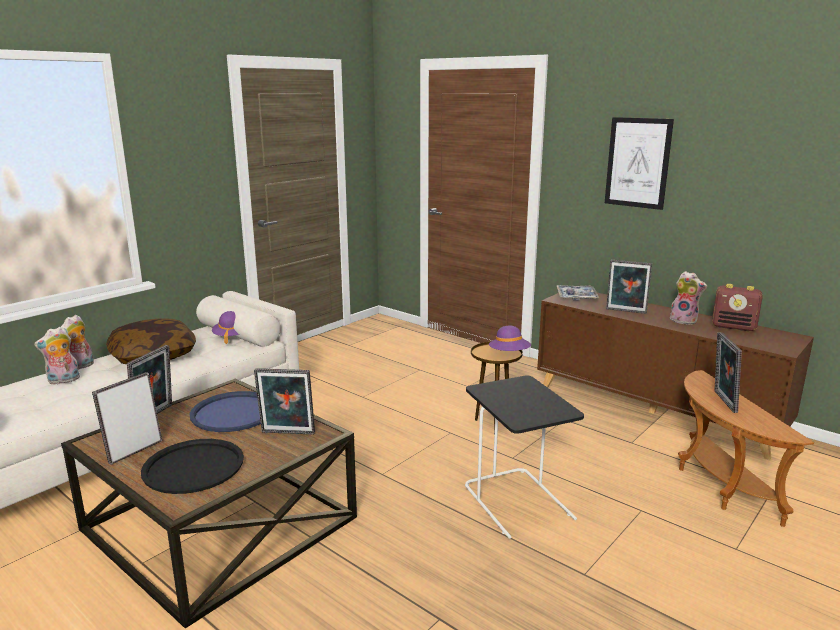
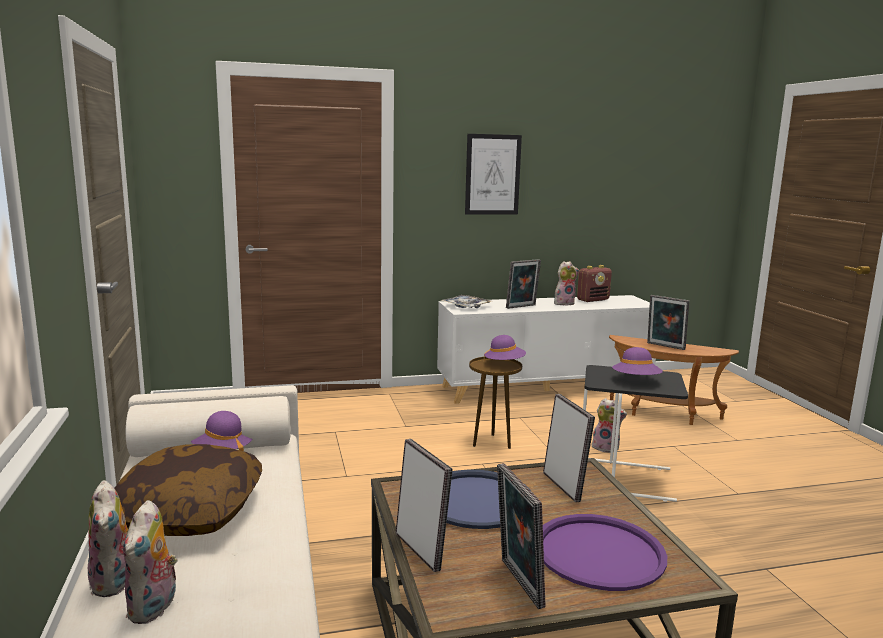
camera: 55 degrees left, 5 degrees down
(194, 467) = (599, 552): black tray -> purple tray
(287, 434) = (564, 486): picture frame -> picture frame turned 60 degrees counterclockwise
(518, 401) = (636, 381): none -> purple hat
(571, 475) = (606, 448): none -> plush toy
(655, 410) = (545, 388): brown cabinet -> white cabinet

